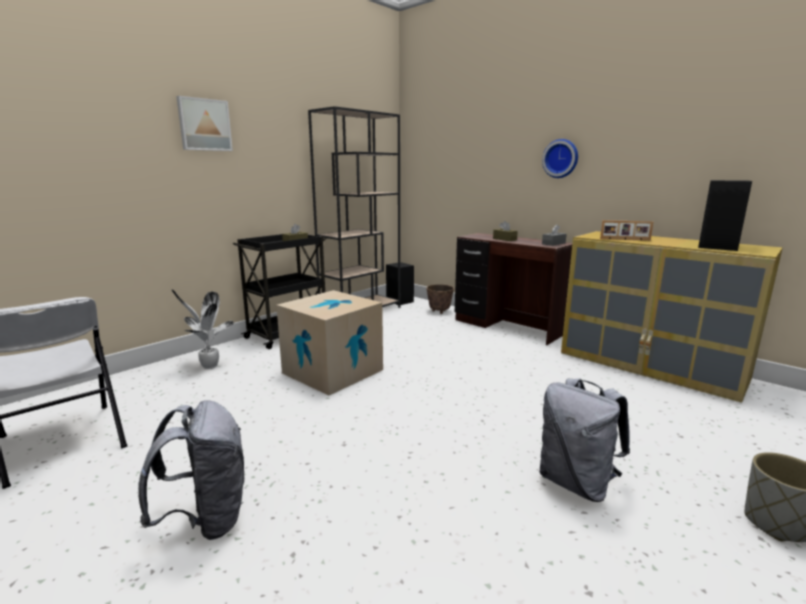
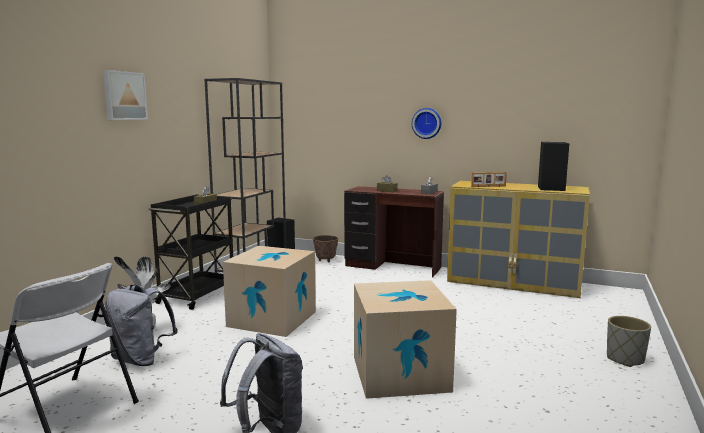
camera: 20 degrees left, 5 degrees down
(416, 472) = (400, 373): none -> cardboard box
(576, 483) = (508, 360): grey backpack -> grey backpack (141, 359)

